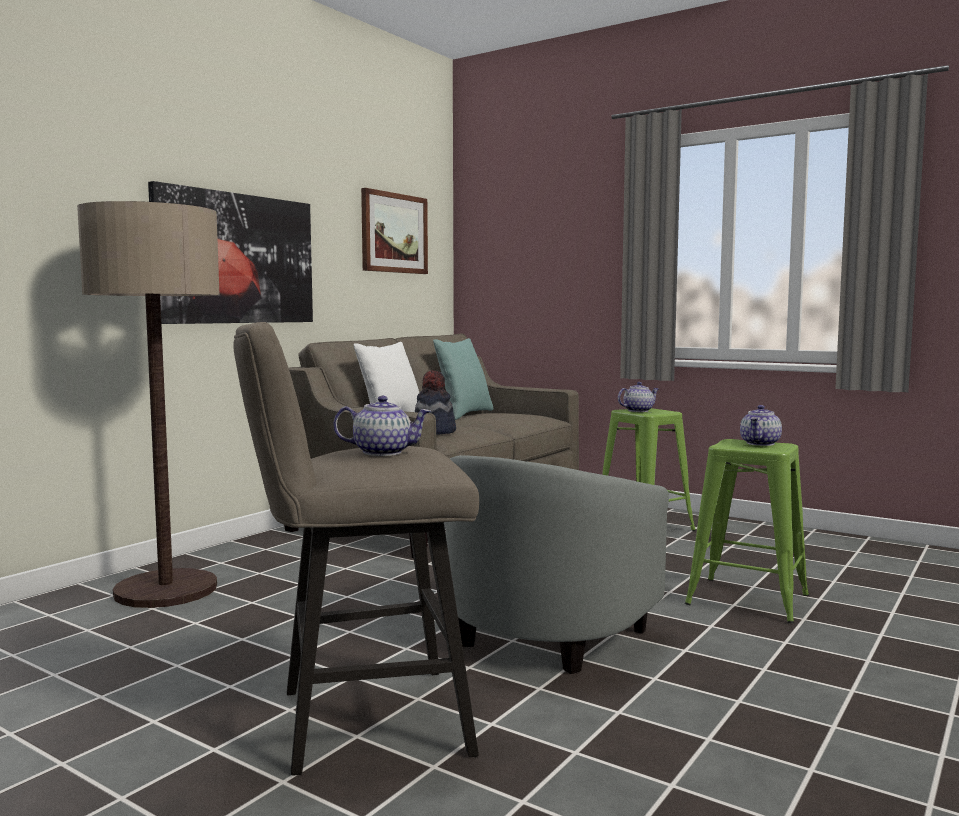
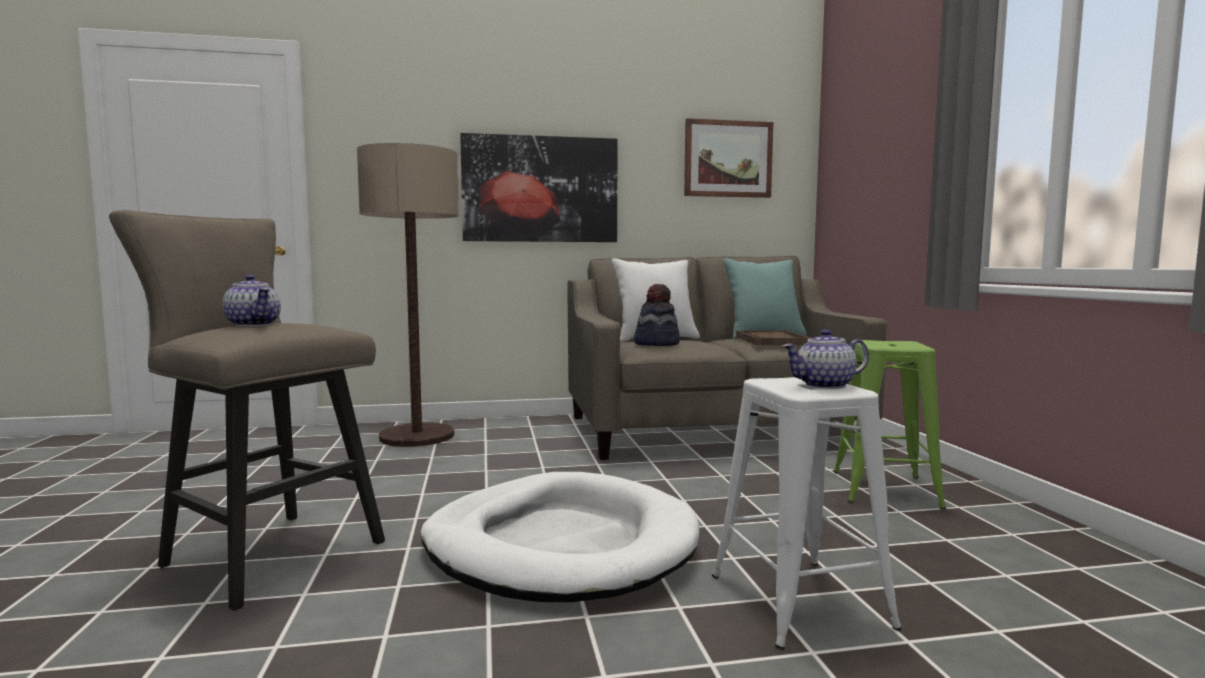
camera: 45 degrees right, 0 degrees up
(501, 417) = (772, 340): none -> brown tray
(564, 622) = (560, 545): grey armchair -> white dog bed
(638, 411) = (882, 343): teapot -> none
(746, 599) = (798, 600): green stool -> white stool

